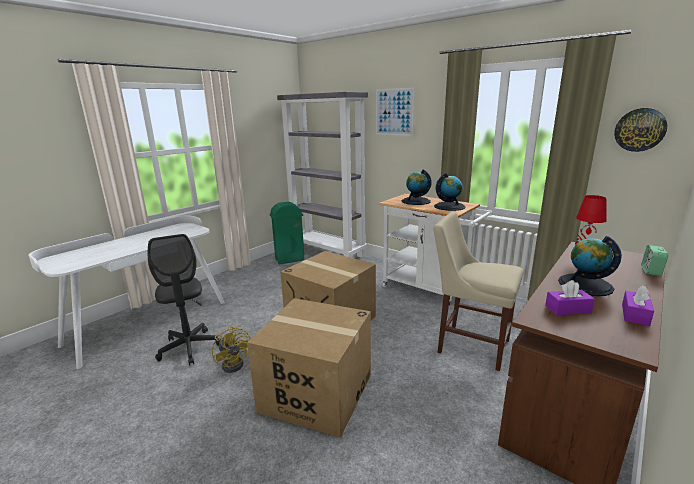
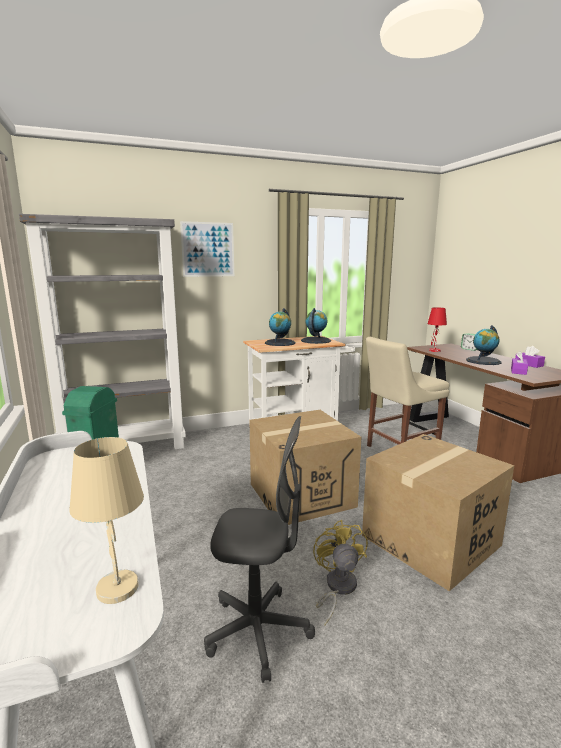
camera: 60 degrees left, 5 degrees down
(81, 262) = (116, 588): none -> beige table lamp
(235, 363) = (337, 588): yellow fan -> yellow fan turned 90 degrees counterclockwise
(640, 130) = (405, 265): wall clock -> none

